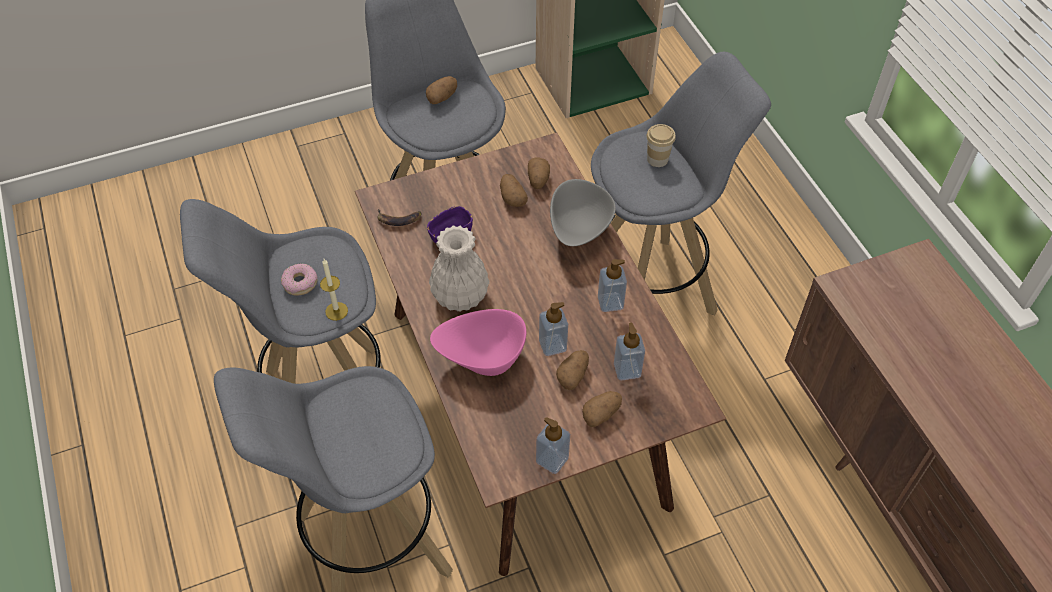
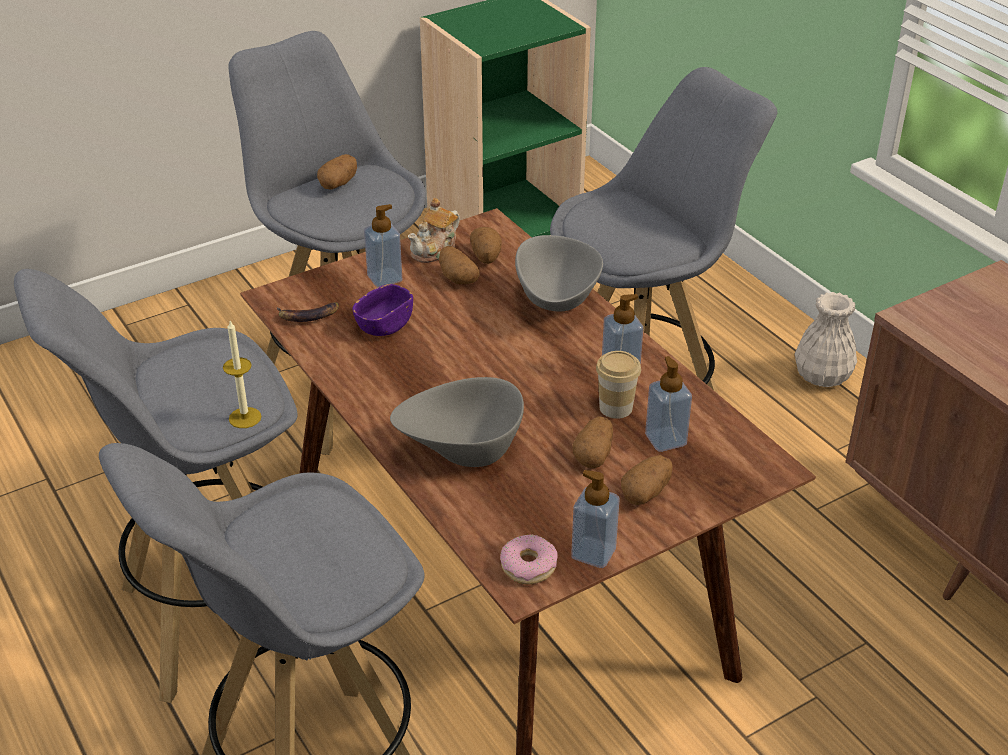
camera: 10 degrees left, 15 degrees down
(300, 283) = (186, 393): donut -> donut (528, 566)
(460, 295) = (413, 386): white vase -> white vase (821, 376)
(482, 358) = (462, 451): pink bowl -> grey bowl
(502, 169) = (435, 250): none -> teapot
(552, 345) = (556, 425): soap dispenser -> soap dispenser (384, 278)
(657, 159) = (636, 217): cup -> cup (615, 407)

